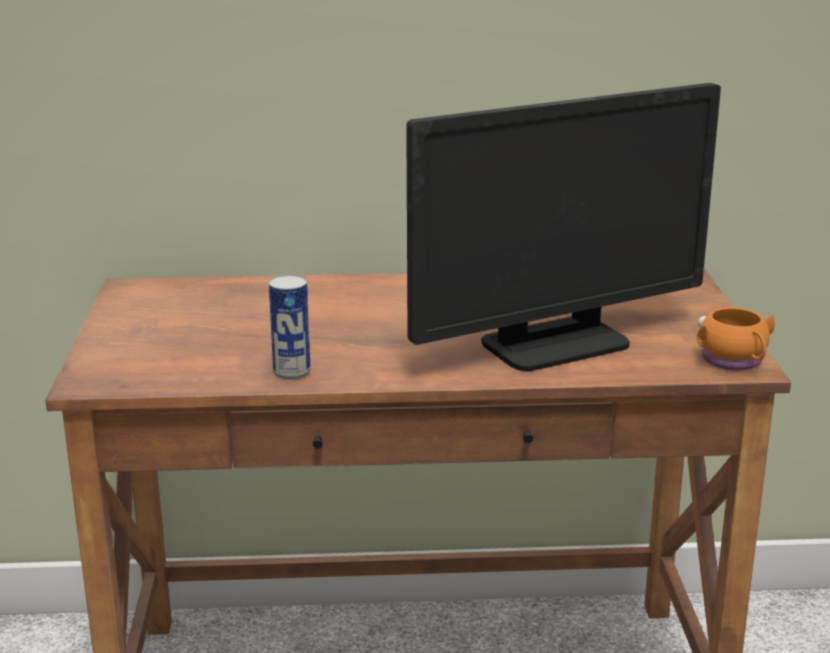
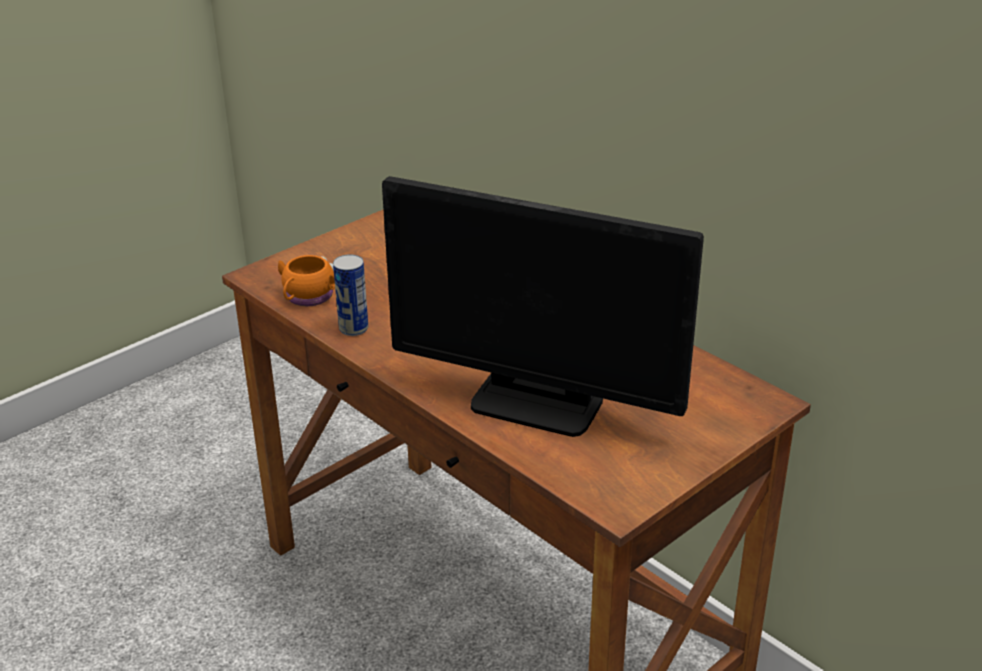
camera: 50 degrees right, 10 degrees up
(735, 362) = (619, 496): orange mug -> orange mug (307, 298)

